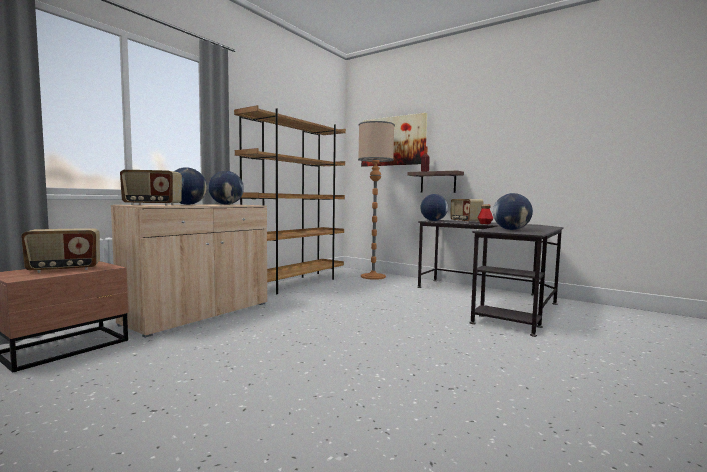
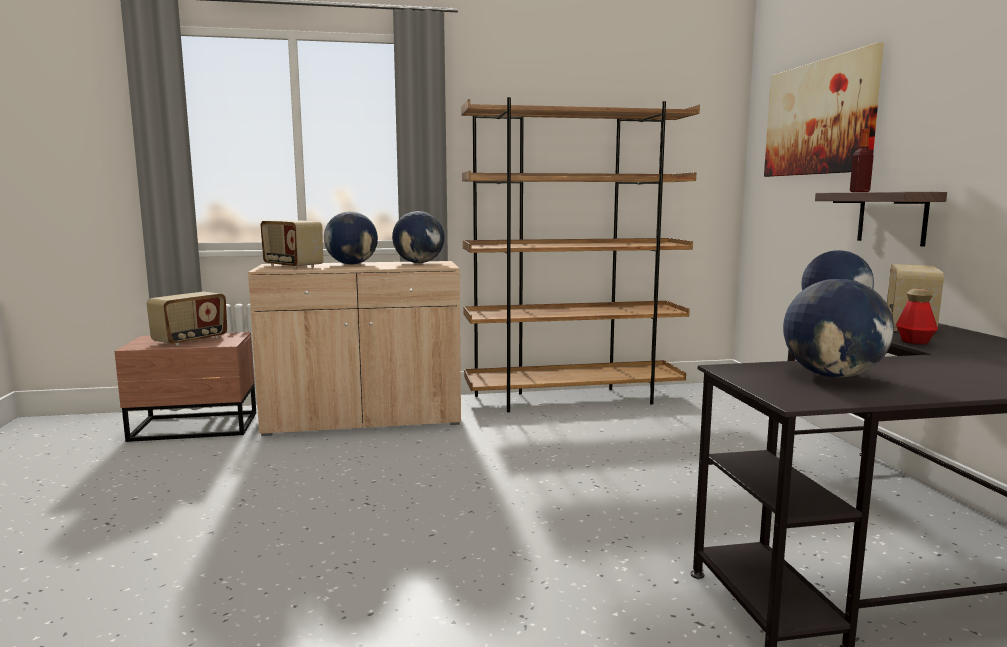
camera: 45 degrees right, 5 degrees up
(64, 269) = (191, 340): radio -> radio turned 75 degrees counterclockwise
(373, 276) = (740, 414): floor lamp -> none

